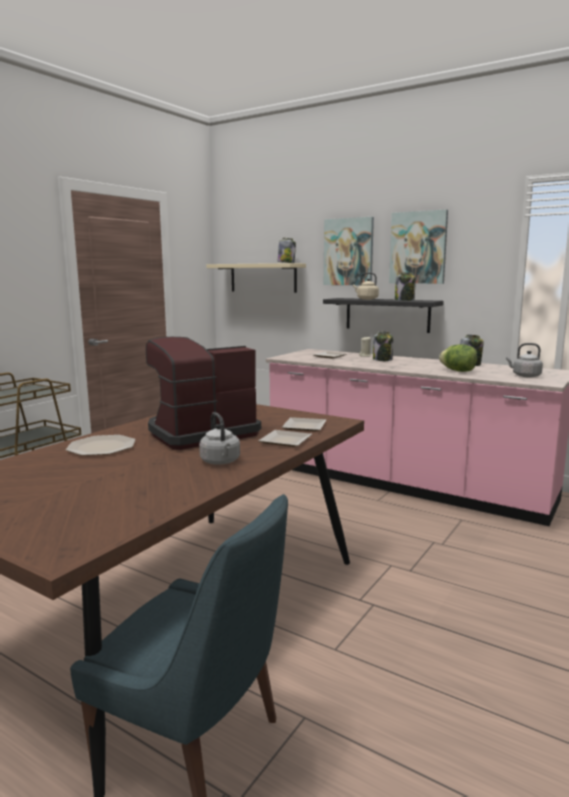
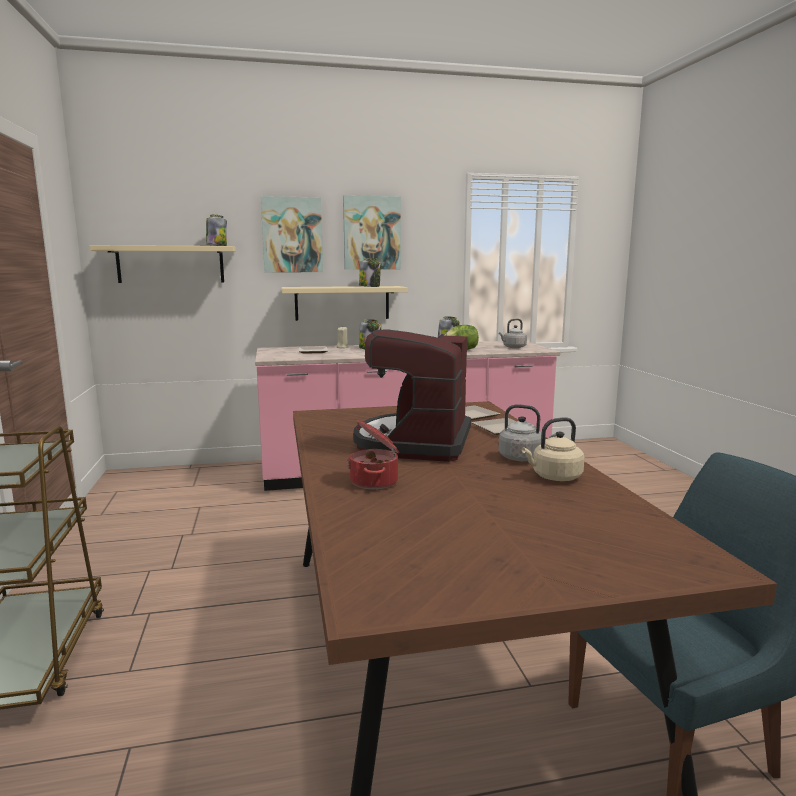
camera: 45 degrees left, 0 degrees up
(102, 447) = (375, 481): plate -> cooking pot
(366, 299) = (327, 287): beige kettle -> beige kettle (554, 477)
(387, 314) = (342, 303): black shelf -> beige shelf

